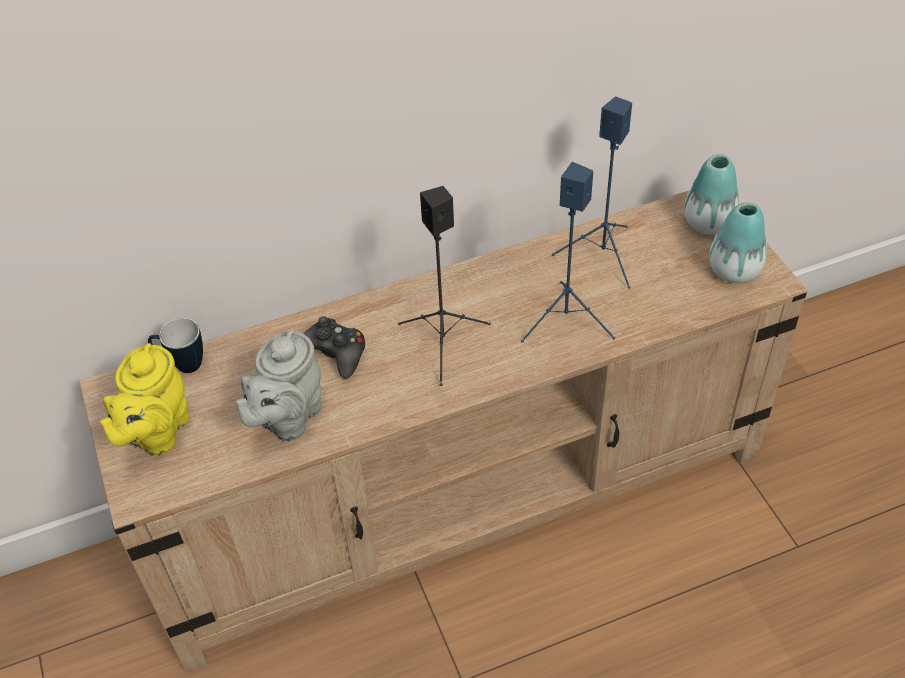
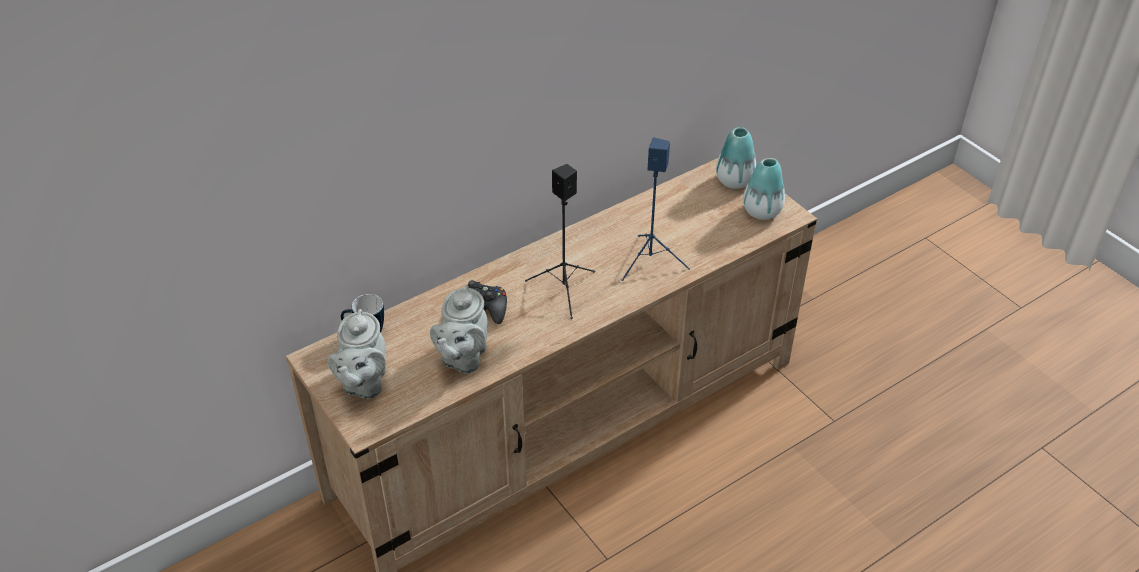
camera: 15 degrees left, 5 degrees down
(156, 433) = (363, 383): yellow teapot -> grey teapot
(603, 256) = (664, 213): blue speaker -> none

